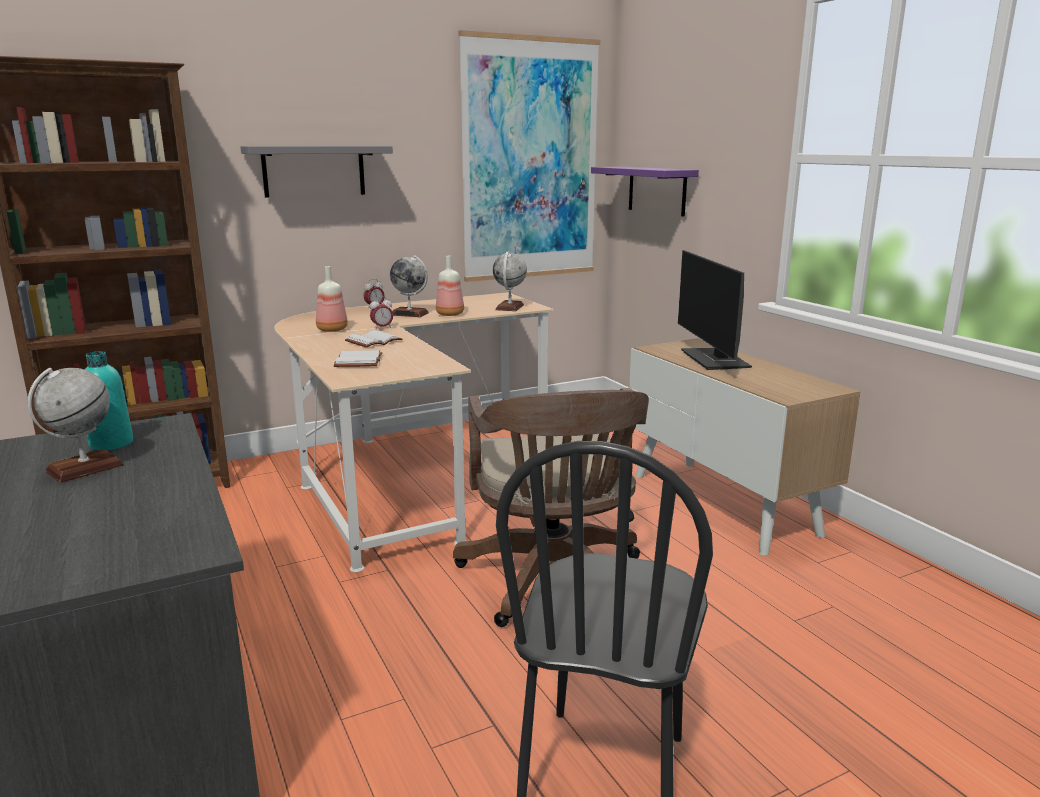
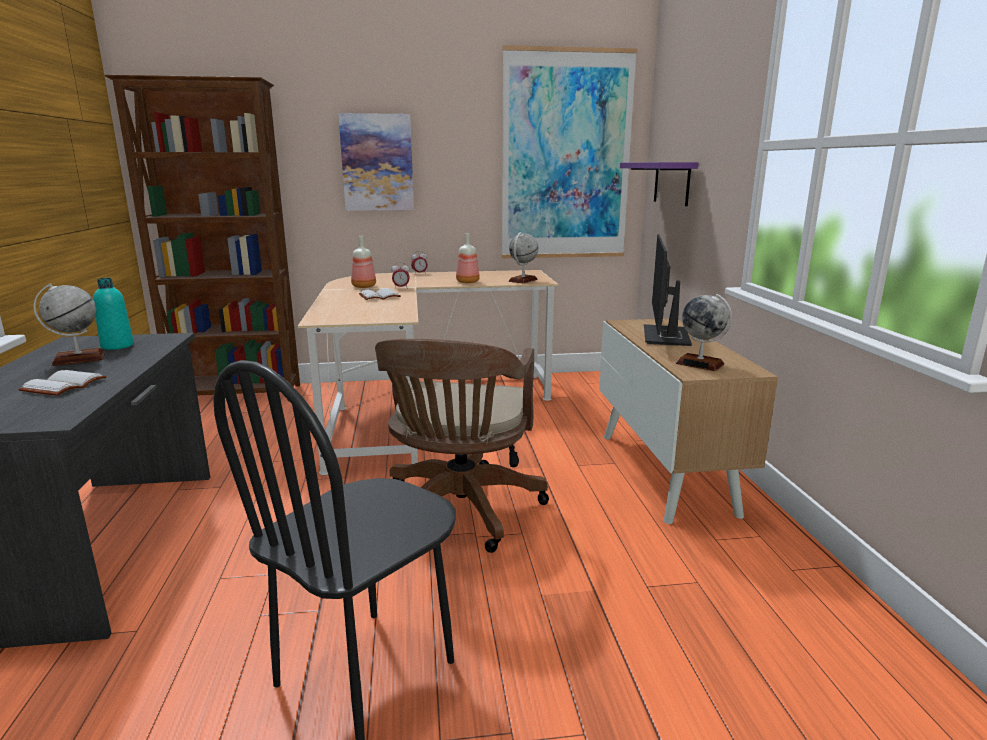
camera: 20 degrees right, 0 degrees up
(314, 171) = (377, 163): grey shelf -> picture
(360, 361) = (347, 309): white book -> white book (65, 386)
(409, 314) = (437, 280): globe -> globe (700, 364)

